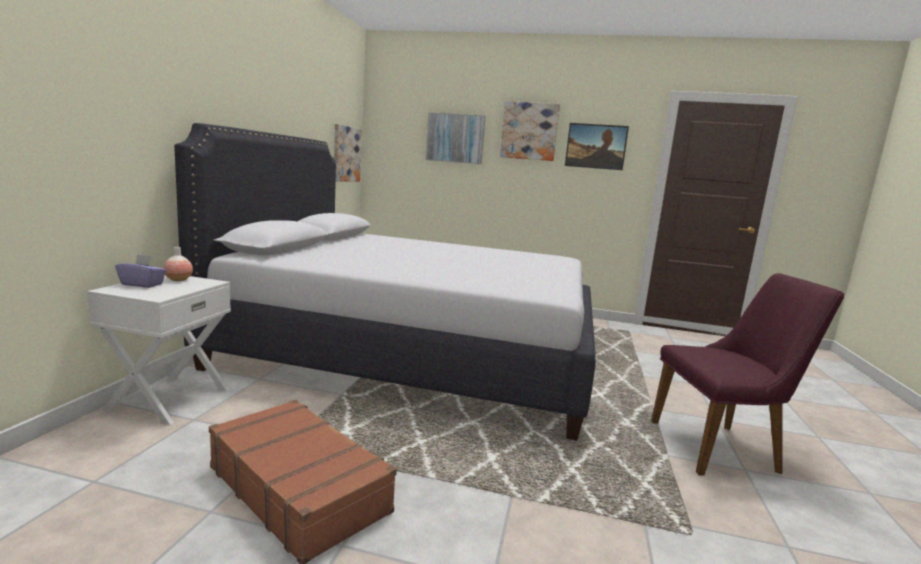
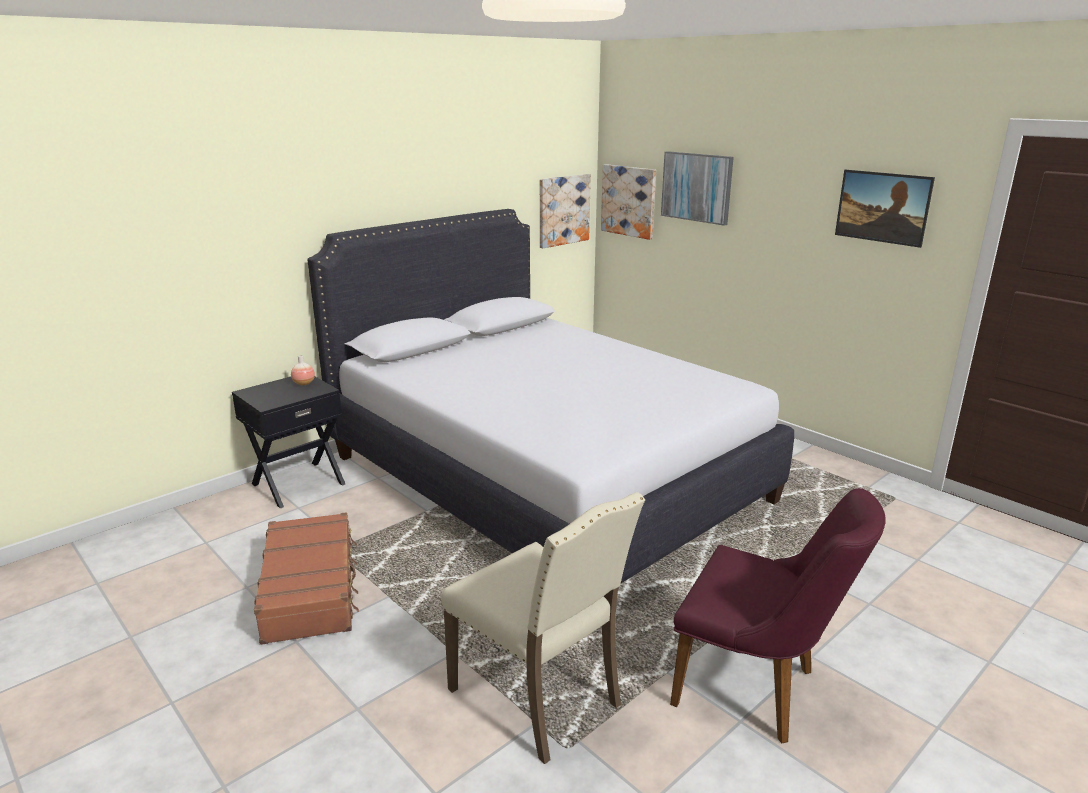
camera: 35 degrees right, 10 degrees up
(142, 284) = (273, 387): purple tissue box -> none
(168, 399) = (298, 483): white nightstand -> black nightstand
(529, 131) = (789, 180): picture -> picture (629, 201)
(620, 504) = (539, 697): none -> beige chair

